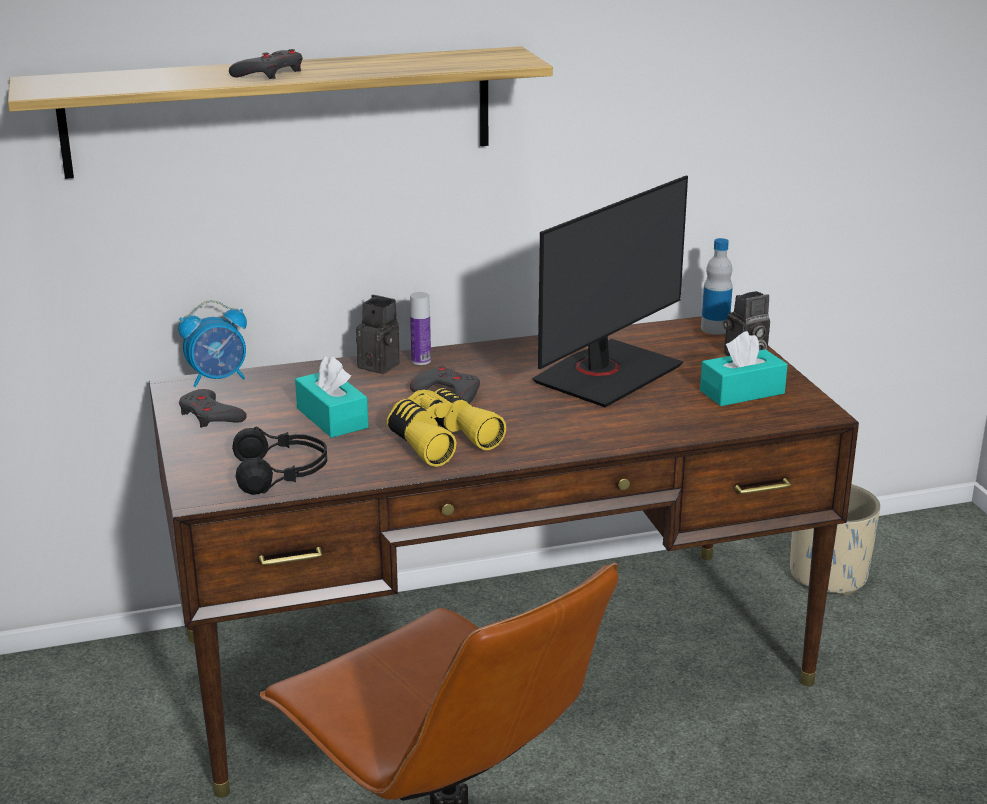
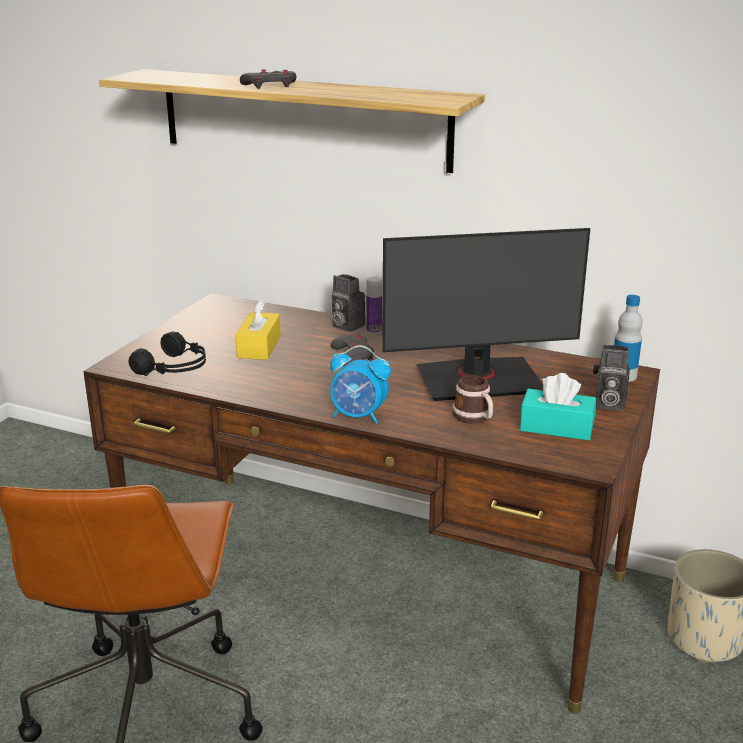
camera: 40 degrees right, 0 degrees up
(210, 415) = (201, 323): grey game controller -> none
(218, 379) = (243, 304): alarm clock -> alarm clock (359, 416)
(332, 418) = (259, 347): turquoise tissue box -> yellow tissue box
(382, 365) = (346, 326): camera -> camera turned 150 degrees clockwise
(439, 439) = (293, 382): yellow binoculars -> none
(665, 409) = (475, 418): none -> mug

